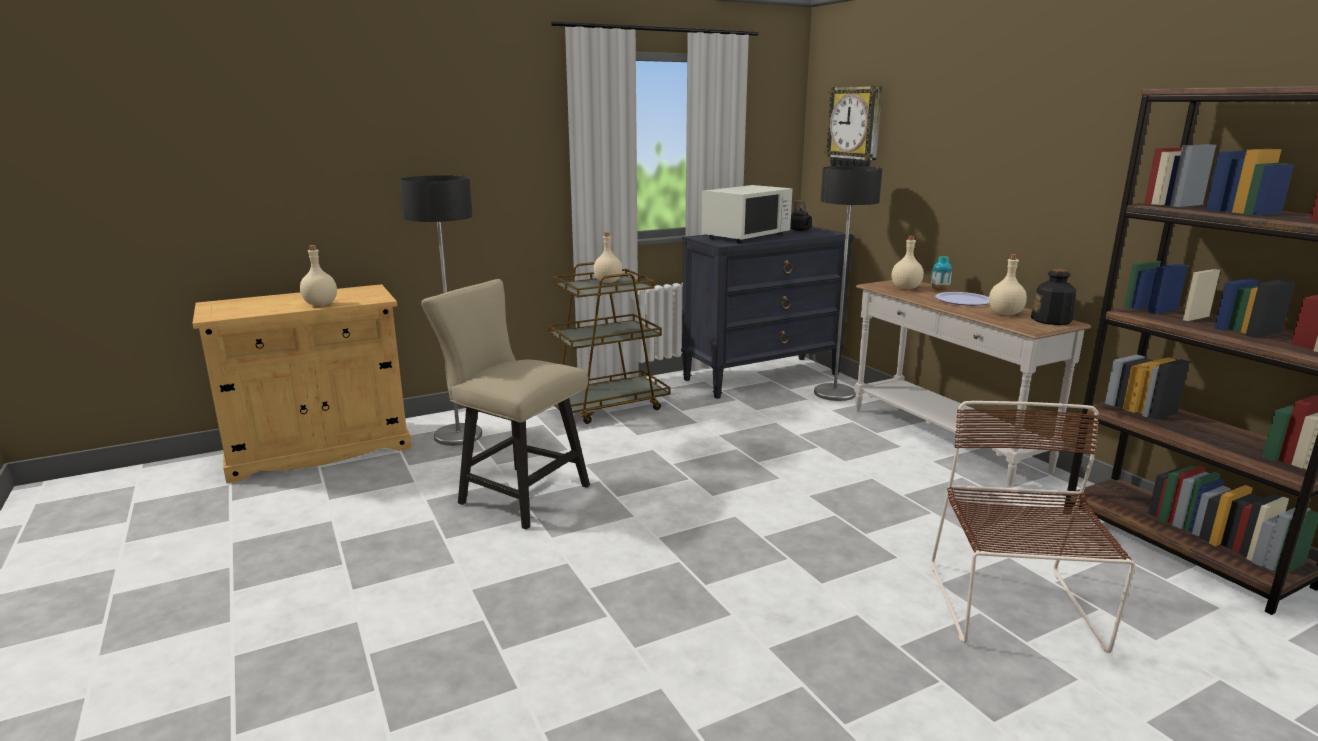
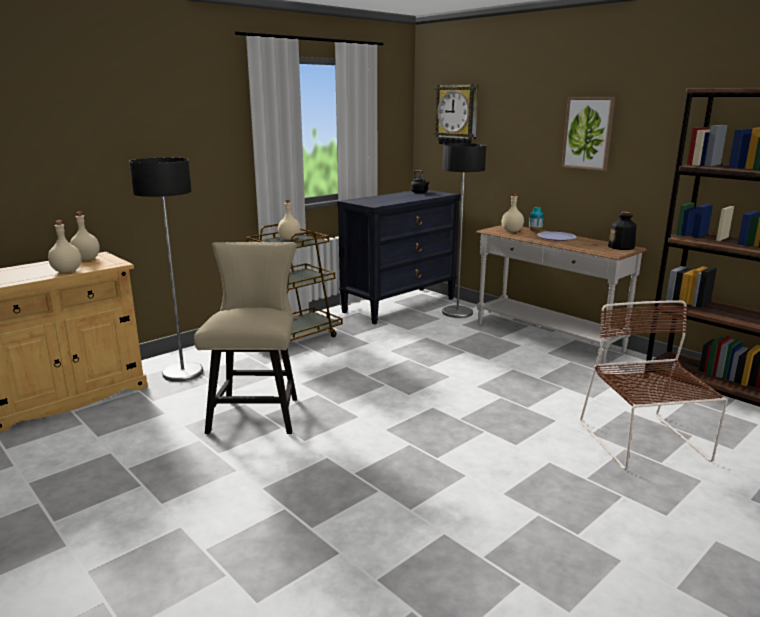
camera: 15 degrees left, 0 degrees up
(516, 493) = (257, 411): beige chair -> beige chair turned 75 degrees clockwise
(745, 236) = (385, 198): white microwave -> none
(1004, 314) = (589, 244): beige bottle -> beige bottle (86, 259)
(1020, 154) = (588, 133): none -> picture

